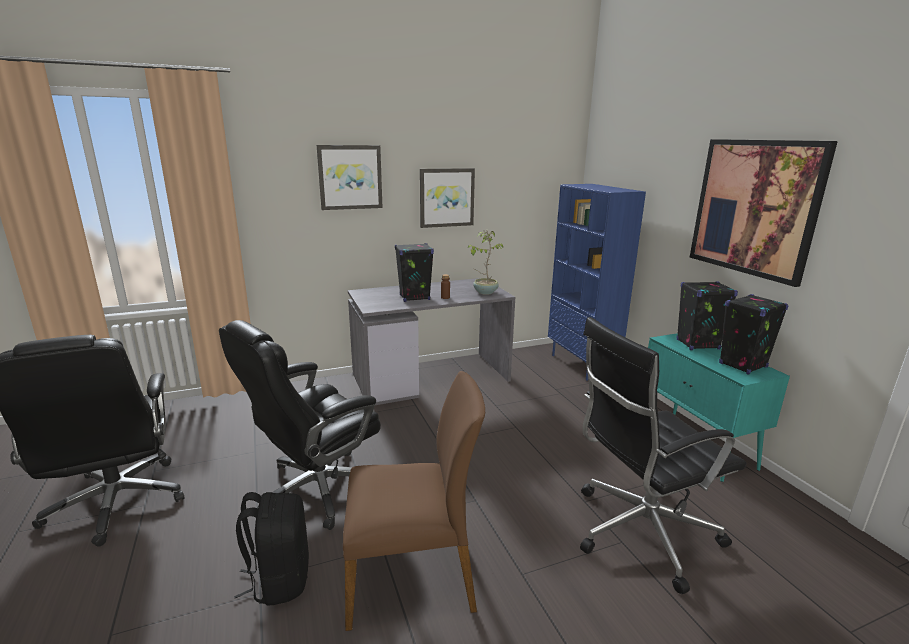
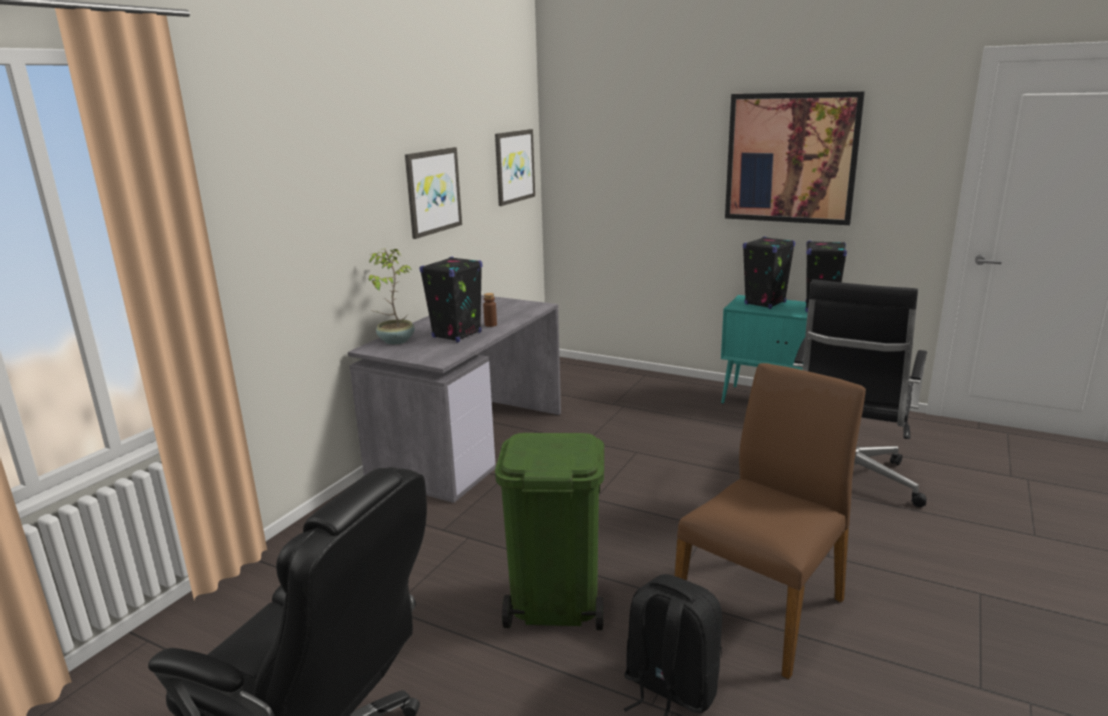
camera: 40 degrees left, 0 degrees up
(316, 489) = (554, 603): black office chair -> green trash can
(350, 177) = (334, 177): picture -> picture (514, 166)
(485, 292) = (517, 308): potted plant -> potted plant (395, 341)
(582, 365) = (599, 373): blue bookcase -> none

